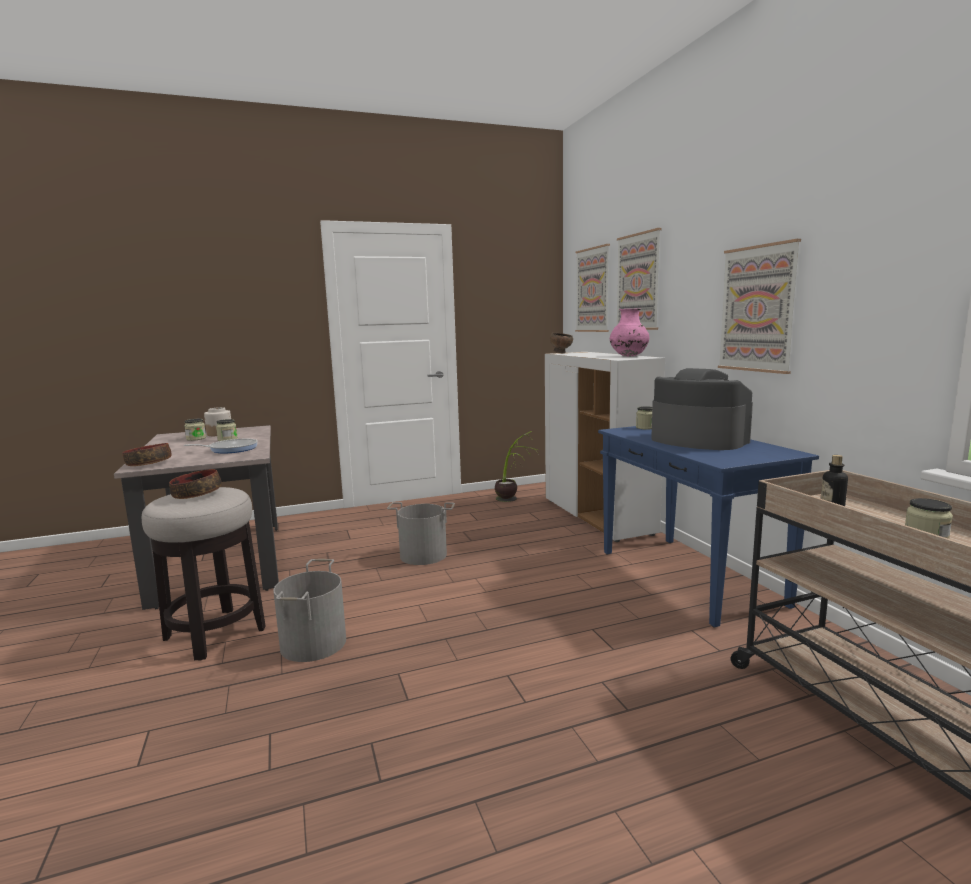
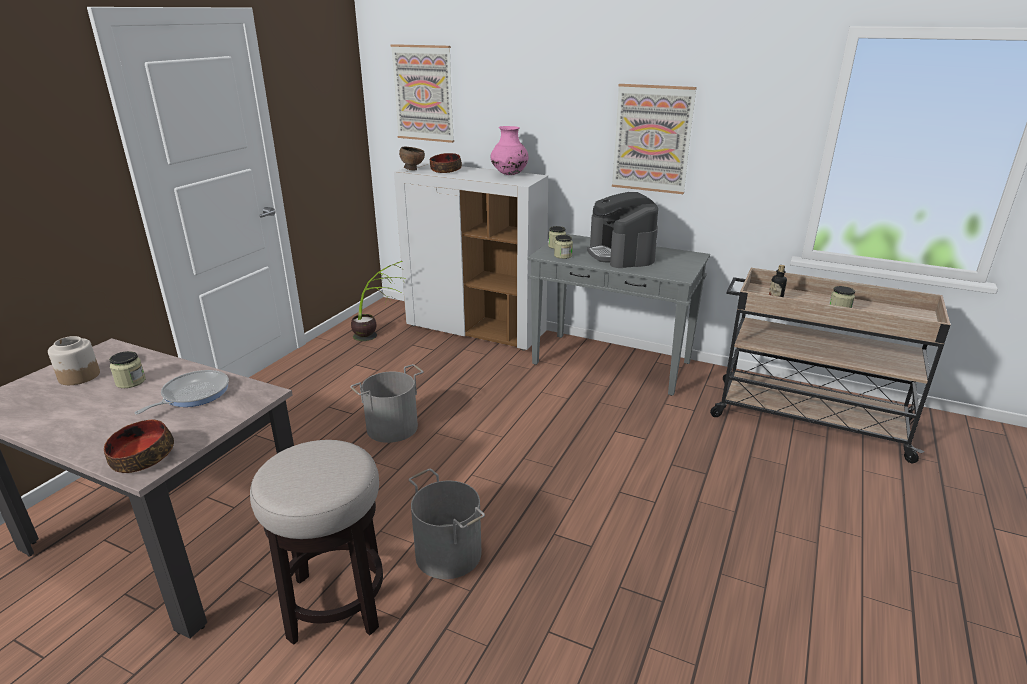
camera: 45 degrees left, 15 degrees up
(196, 438) = (66, 396): jar -> jar (563, 255)
(196, 494) = (307, 466): bowl -> bowl (445, 170)
(638, 282) = (499, 95): picture -> none
(690, 578) = (612, 363): blue console table -> grey console table
(697, 440) = (621, 254): coffee machine -> coffee machine turned 105 degrees counterclockwise

